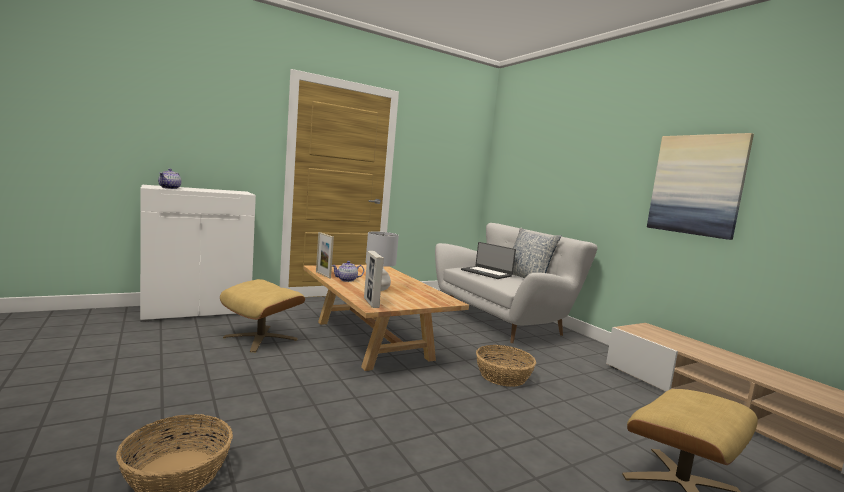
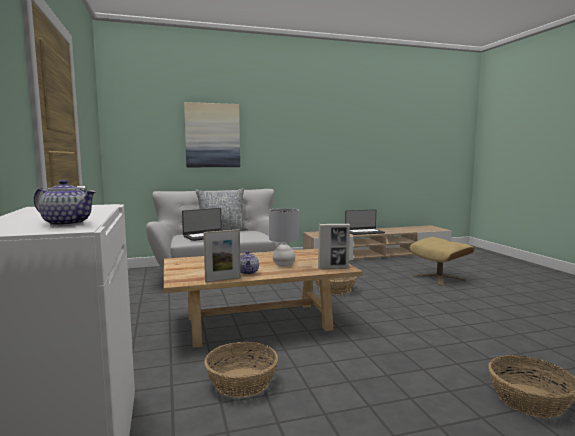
camera: 75 degrees left, 0 degrees up
(261, 338) = (242, 382): beige ottoman -> basket
(696, 185) = (317, 142): picture -> picture (212, 135)
(730, 361) = (364, 232): none -> laptop

